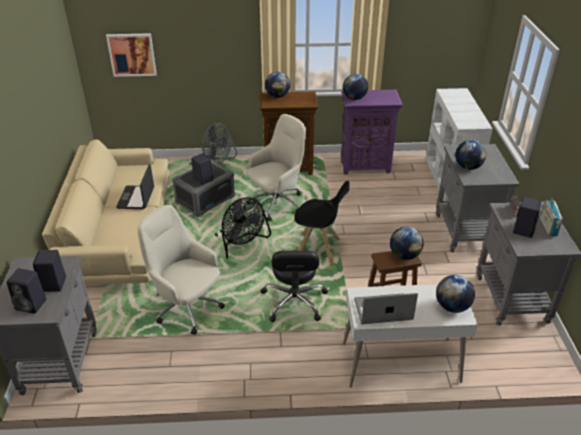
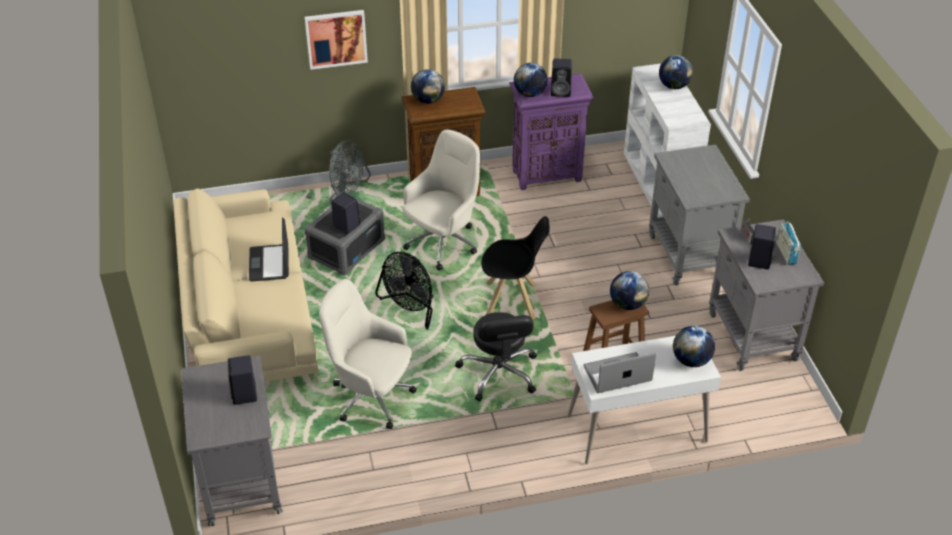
camera: 10 degrees left, 5 degrees up
(32, 304) = (231, 421): black speaker -> black speaker (561, 91)
(132, 54) = (225, 64): picture -> picture (336, 38)
(240, 243) = (411, 306): black fan -> black fan turned 90 degrees clockwise
(468, 167) = (687, 182): globe -> globe (673, 86)

